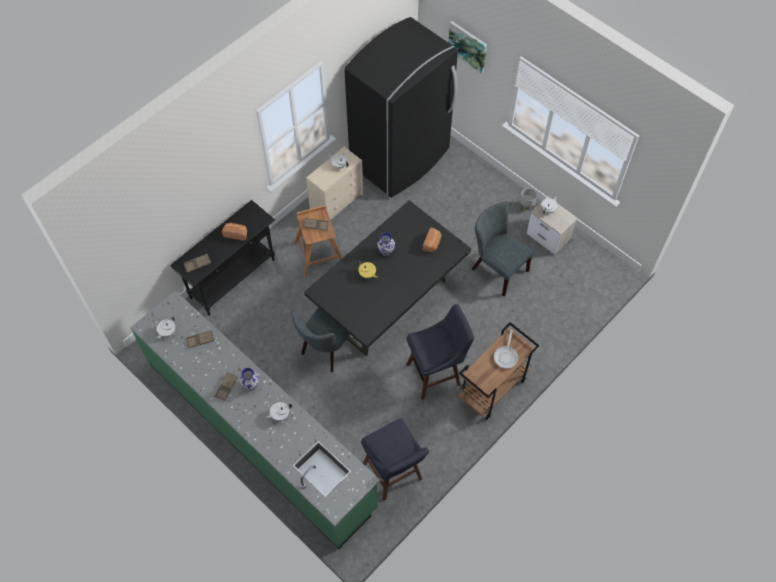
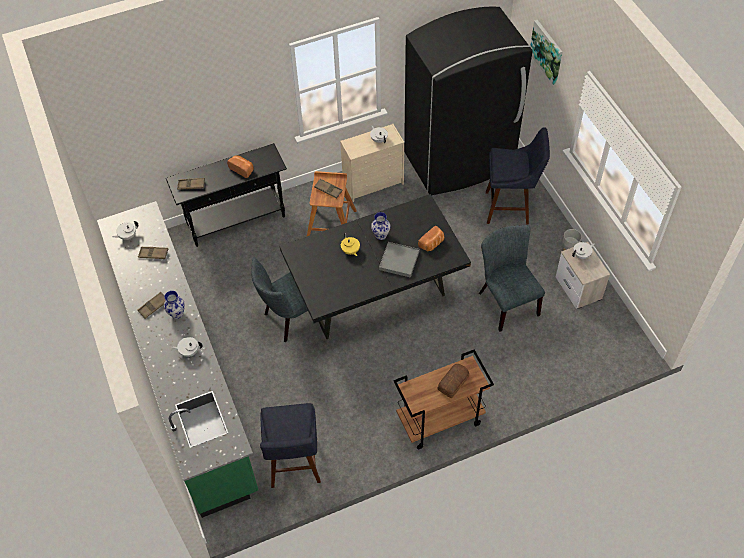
camera: 25 degrees right, 5 degrees down
(412, 268) = (399, 261): none -> grey tray
(436, 373) = (389, 382): blue stool -> blue stool (510, 208)
(506, 356) = (454, 383): frying pan -> bread

